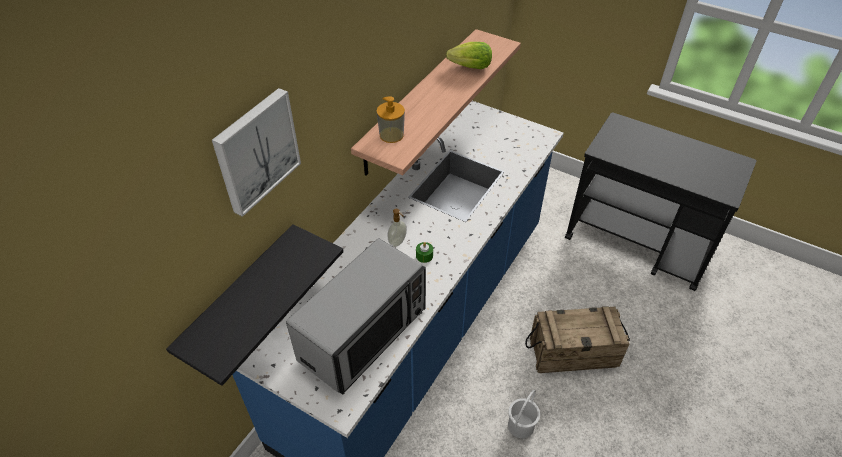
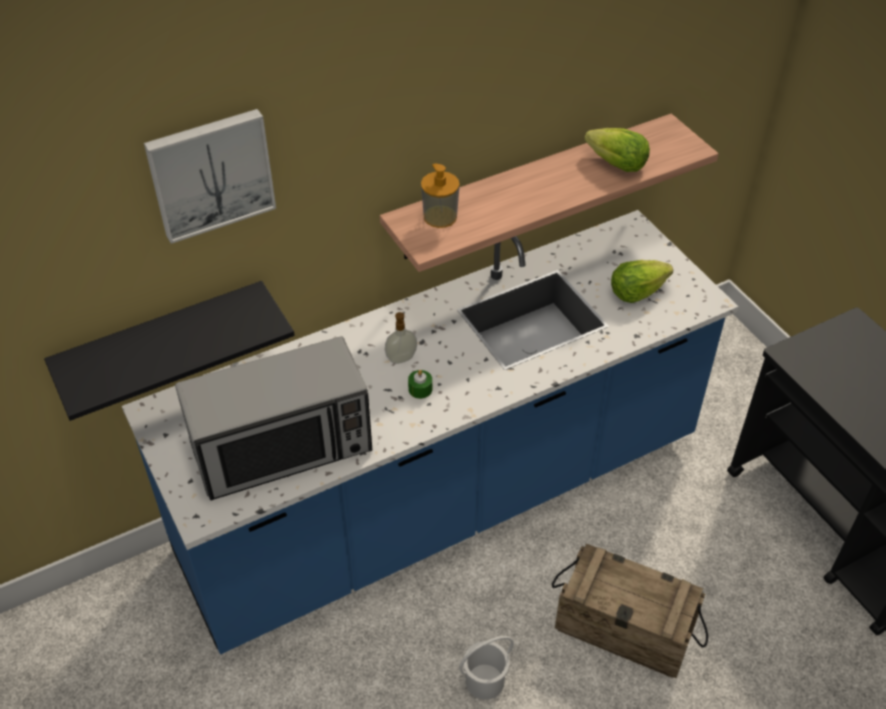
camera: 30 degrees right, 0 degrees up
(504, 145) = (636, 292): none -> lettuce

